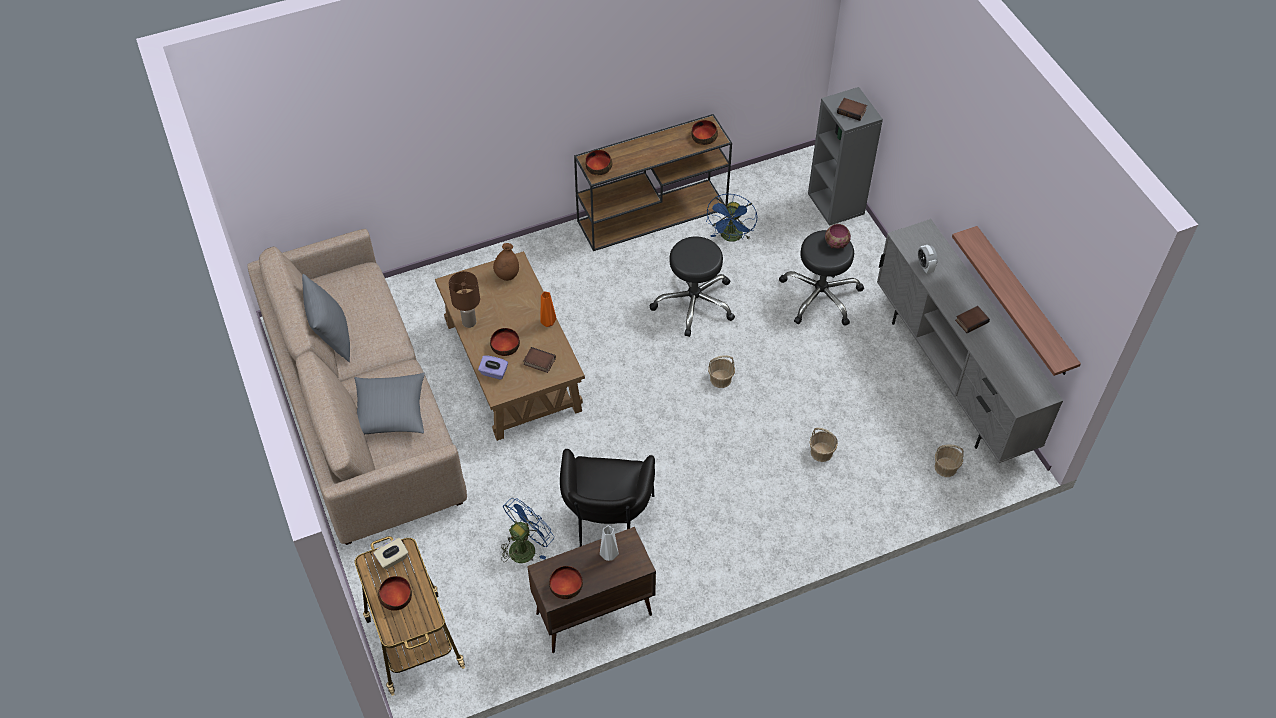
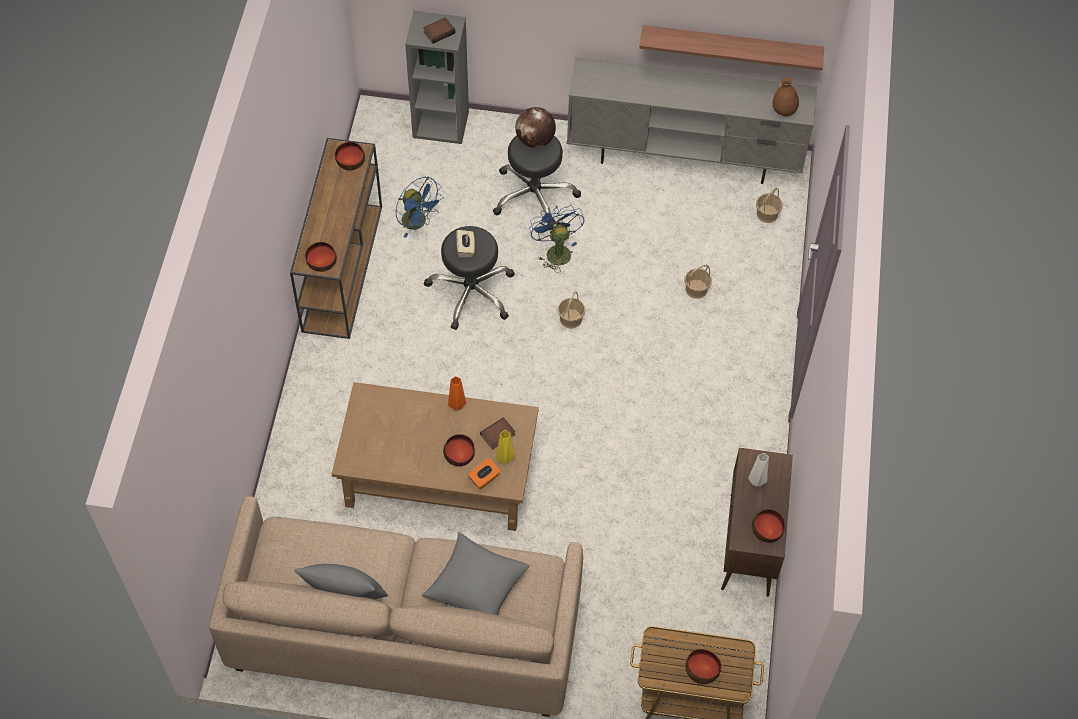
camera: 60 degrees left, 5 degrees up
(392, 559) = (659, 653): beige tissue box -> beige tissue box (465, 248)
(469, 322) = (408, 470): brown table lamp -> none
(494, 372) = (484, 478): purple tissue box -> orange tissue box
(507, 275) = (373, 410): brown vase -> brown vase (783, 111)
(520, 376) = (504, 459): none -> yellow vase
(525, 546) = (647, 564): blue fan -> blue fan (555, 251)
(607, 524) = (665, 487): black armchair -> none
(836, 244) = (535, 140): bowl -> globe
(925, 266) = (624, 91): alarm clock -> none
(971, 321) = (701, 95): book -> none

